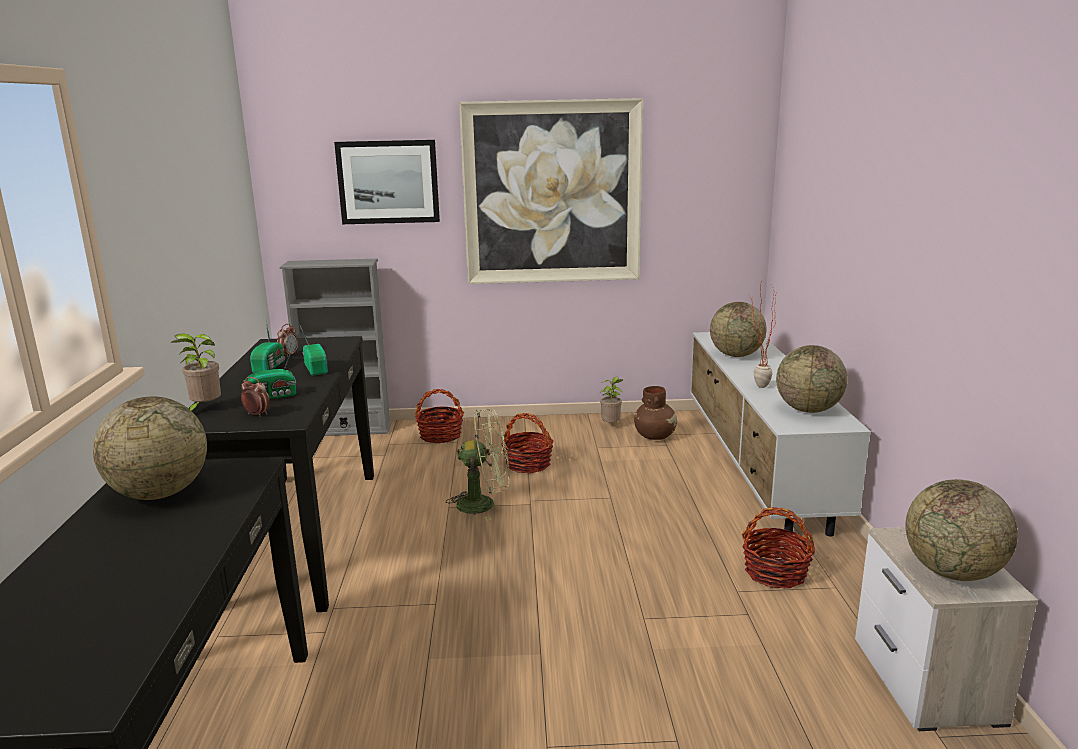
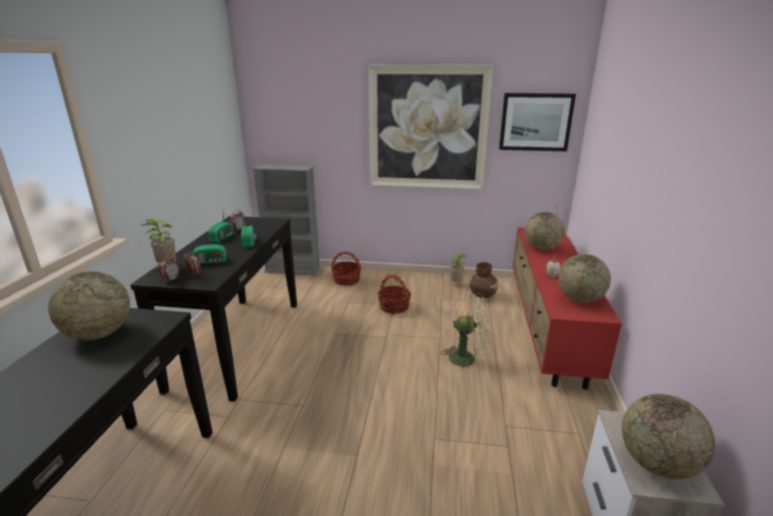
camera: 10 degrees right, 5 degrees up
(225, 423) = (171, 280): none -> alarm clock
(388, 182) = (322, 116): picture -> picture (535, 122)
(484, 504) = (357, 333): green fan -> green fan (468, 358)
(757, 465) = (547, 325): white tv stand -> red tv stand
(775, 573) = (537, 414): basket -> none

